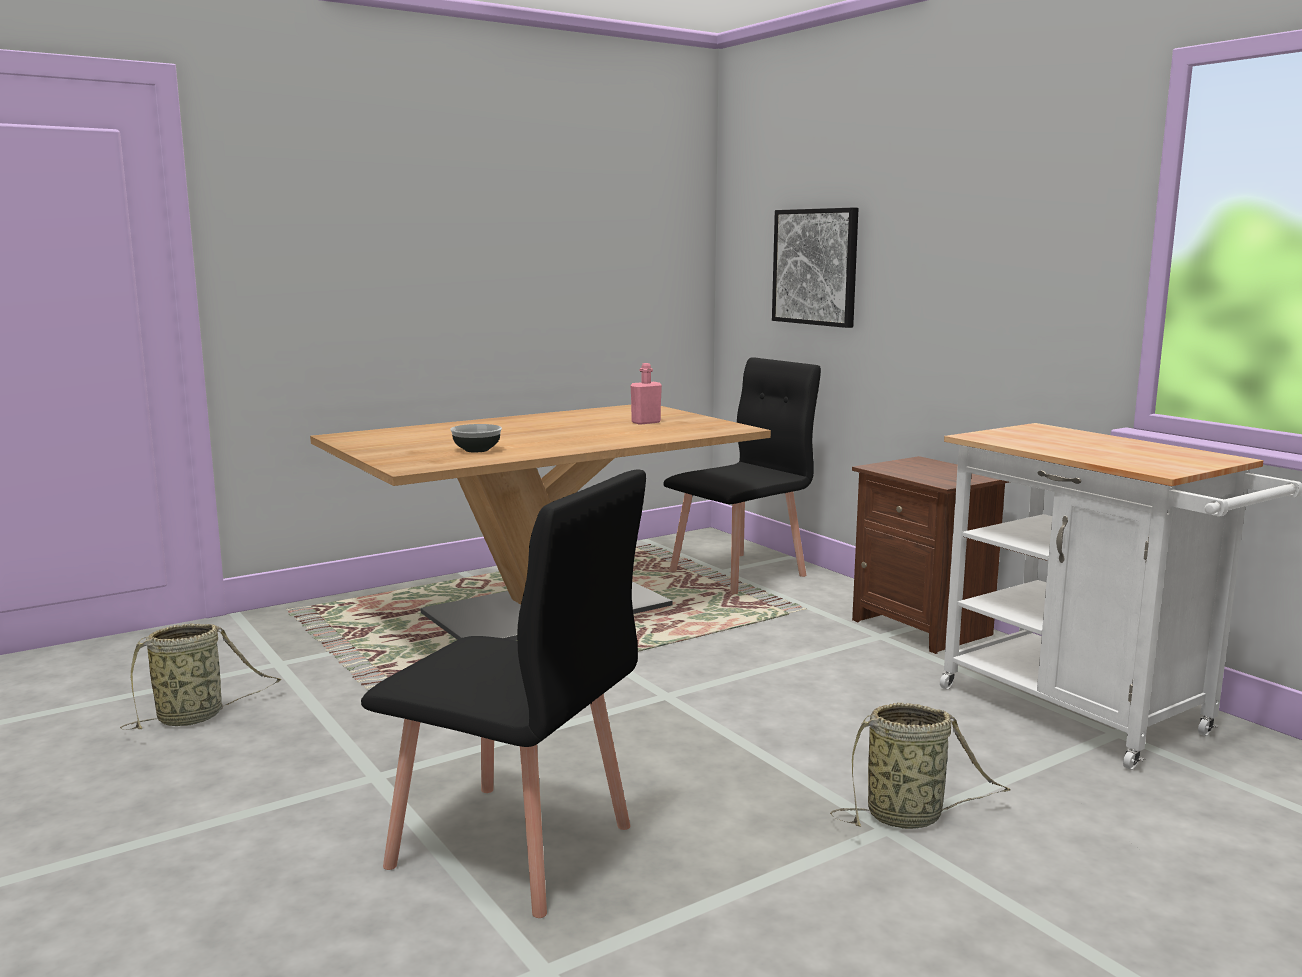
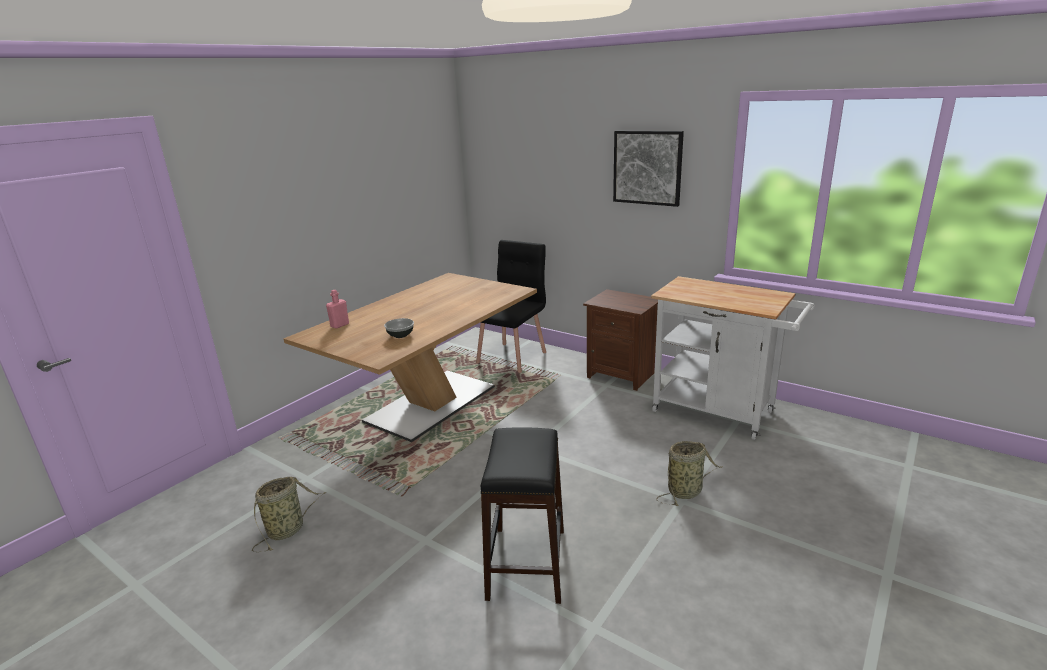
camera: 20 degrees left, 10 degrees up
(512, 847) = (527, 563): black chair -> black stool
(646, 422) = (466, 292): pink bottle -> pink bottle (340, 325)
(816, 267) = (533, 189): picture -> picture (647, 167)

